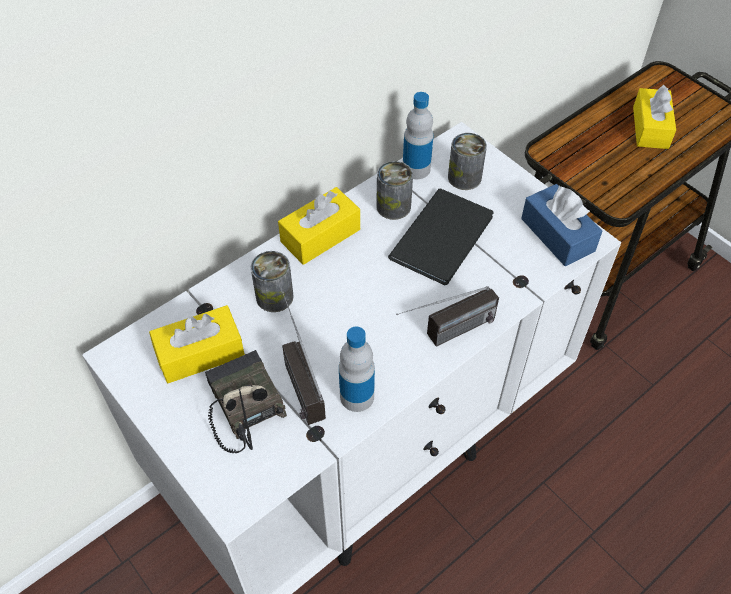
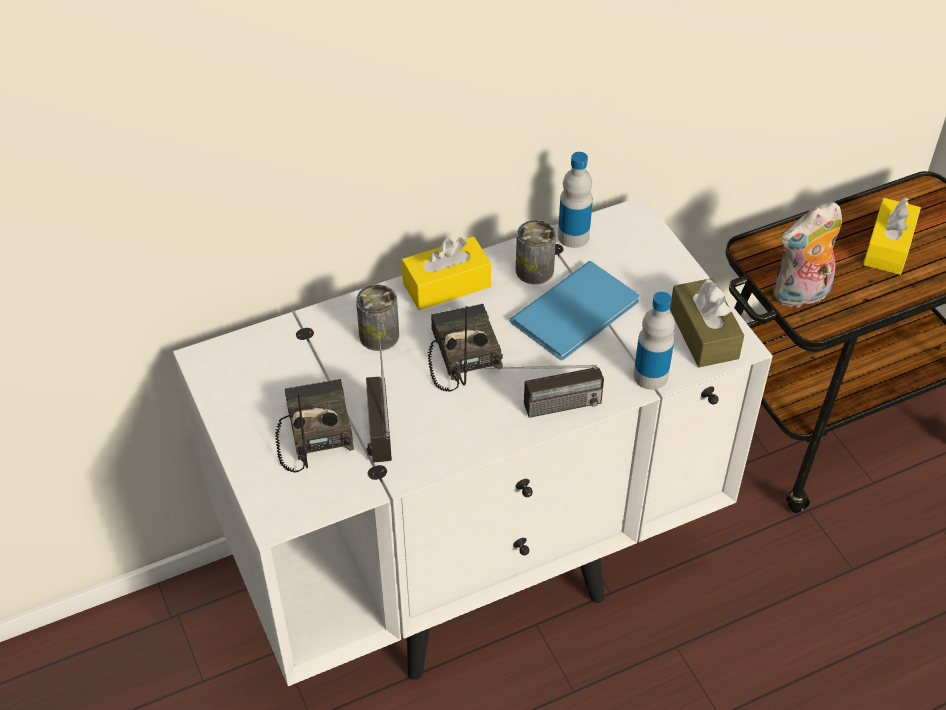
camera: 15 degrees right, 5 degrees down
(200, 353) = (287, 374): yellow tissue box -> none
(354, 298) = (461, 354): none -> radio
(357, 396) = (430, 447): bottle -> bottle (650, 376)
(446, 236) = (580, 312): black book -> blue book
(464, 177) = (623, 255): can -> none
(557, 235) = (703, 334): blue tissue box -> brown tissue box
(599, 182) = (801, 295): none -> plush toy

